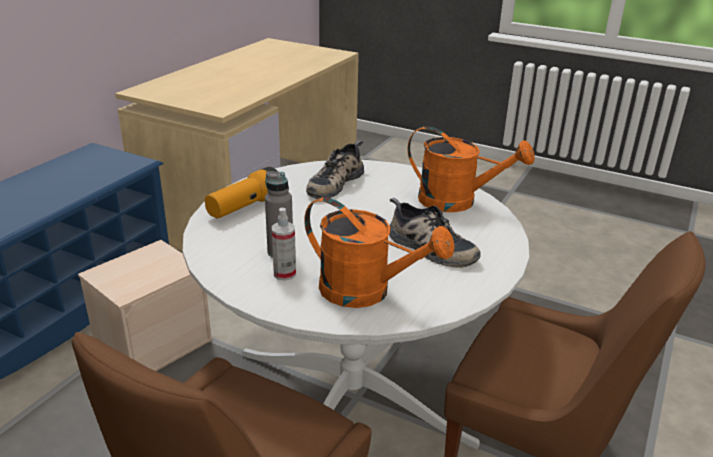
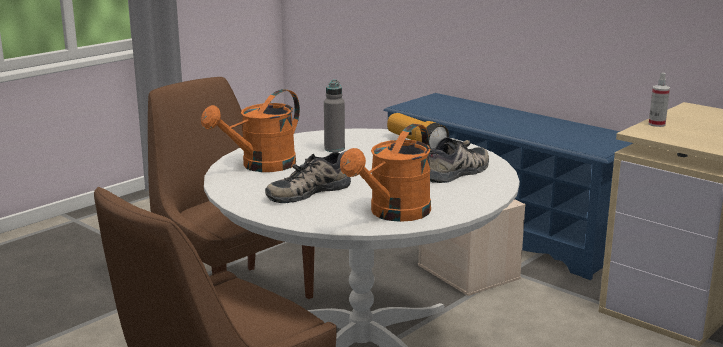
camera: 105 degrees right, 10 degrees down
(284, 274) = (303, 148): spray bottle -> spray bottle (657, 124)
(334, 182) = (457, 172): shoe -> shoe turned 90 degrees clockwise

